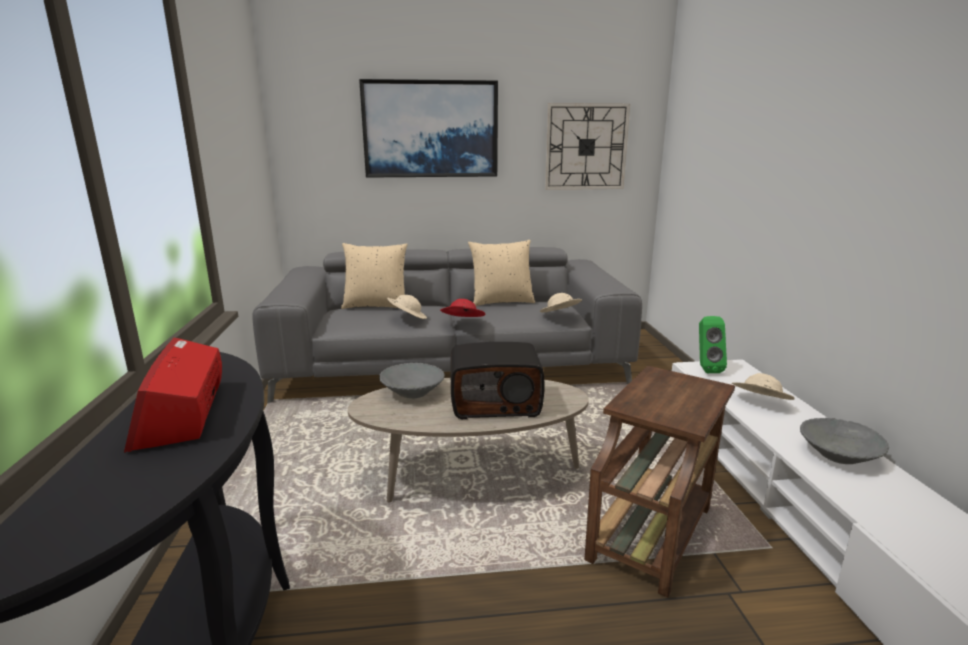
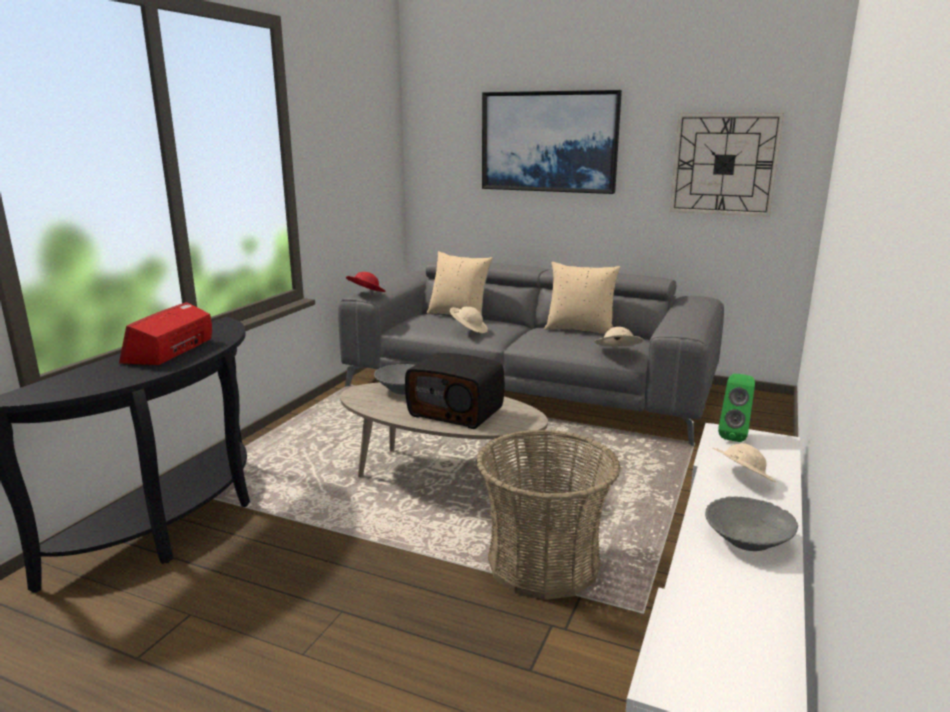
camera: 30 degrees right, 0 degrees up
(462, 322) = (513, 342): red hat -> red hat (365, 294)
(652, 531) = (544, 563): brown side table -> basket

